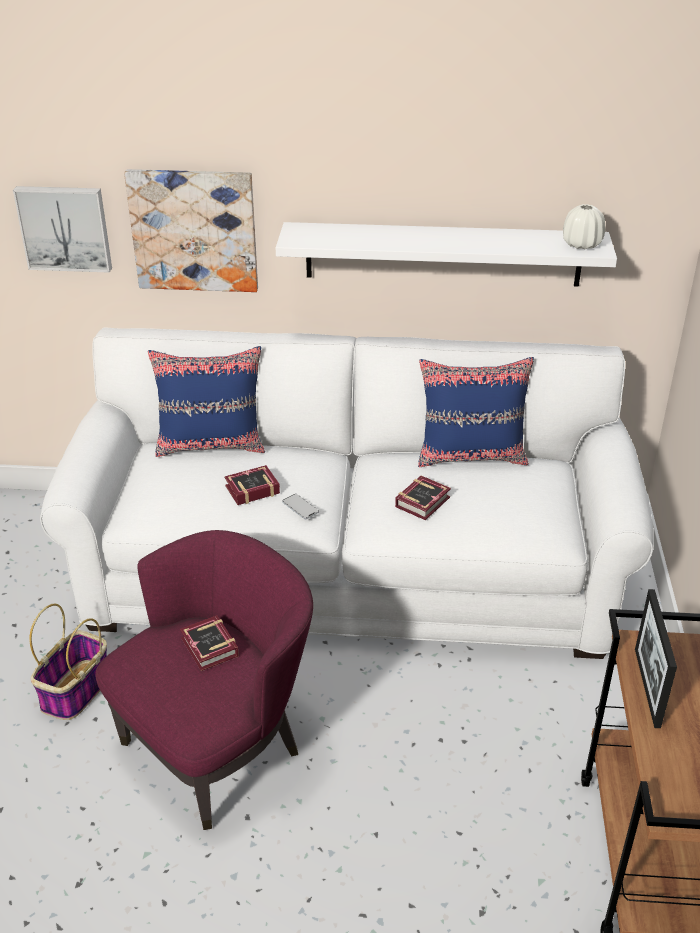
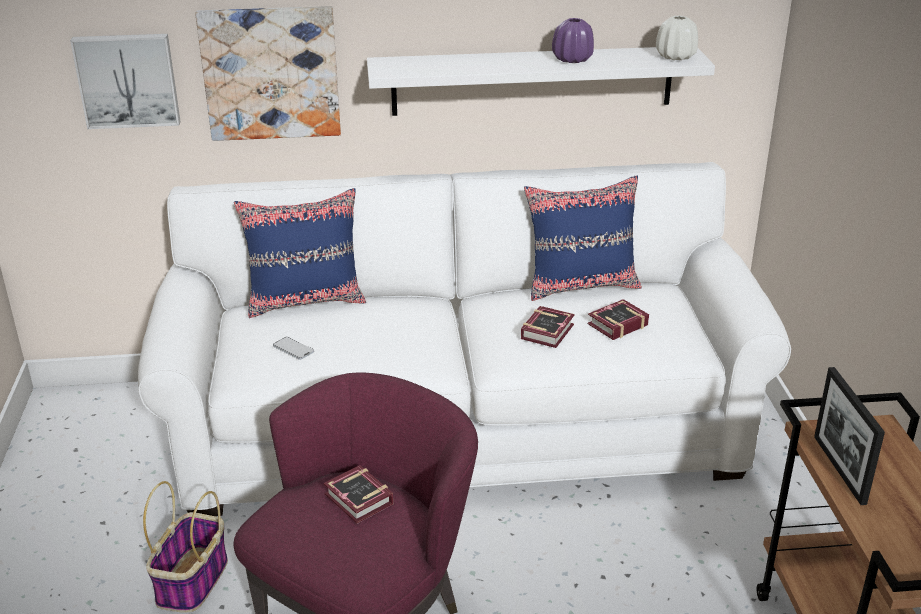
camera: 10 degrees left, 5 degrees down
(249, 489) = (362, 338): book -> book (615, 325)
(300, 507) = (421, 349): phone -> phone (293, 349)
(478, 240) = (572, 59): none -> purple vase

